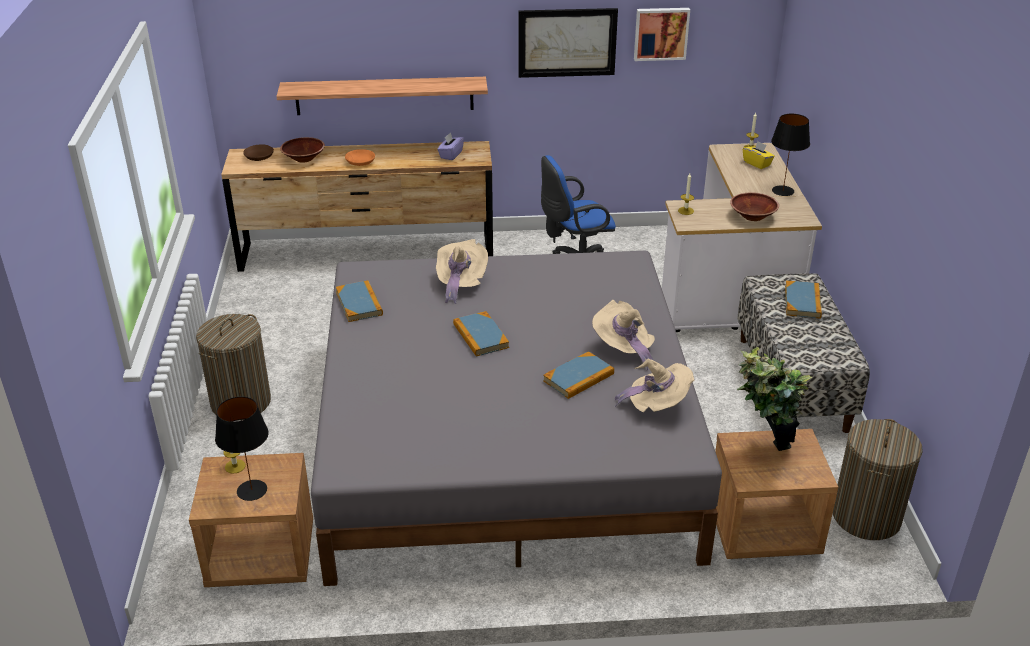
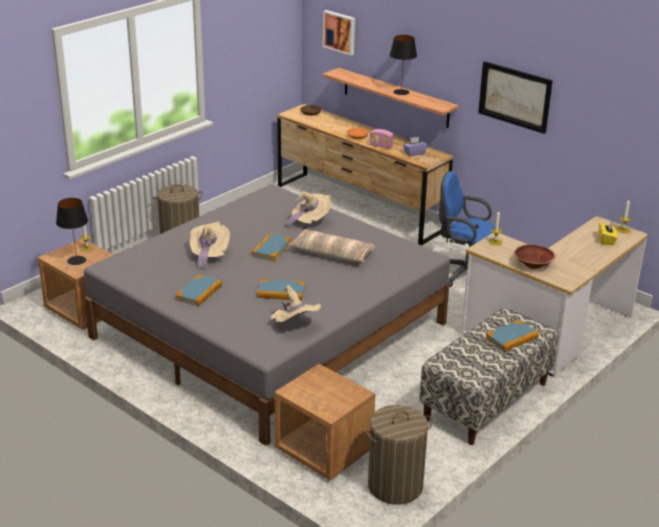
camera: 45 degrees right, 5 degrees down
(304, 159) = (331, 123): brown bowl -> none
(359, 303) = (244, 206): book -> book (199, 292)
(404, 162) = (381, 146): none -> radio
(546, 306) = (332, 253): none -> pillow
(623, 349) = (331, 293): beige hat -> beige hat (208, 255)
(661, 33) = (583, 111): picture -> picture (340, 32)
(763, 449) = (327, 384): potted plant -> none
(782, 191) = (588, 262): black table lamp -> black table lamp (401, 92)

